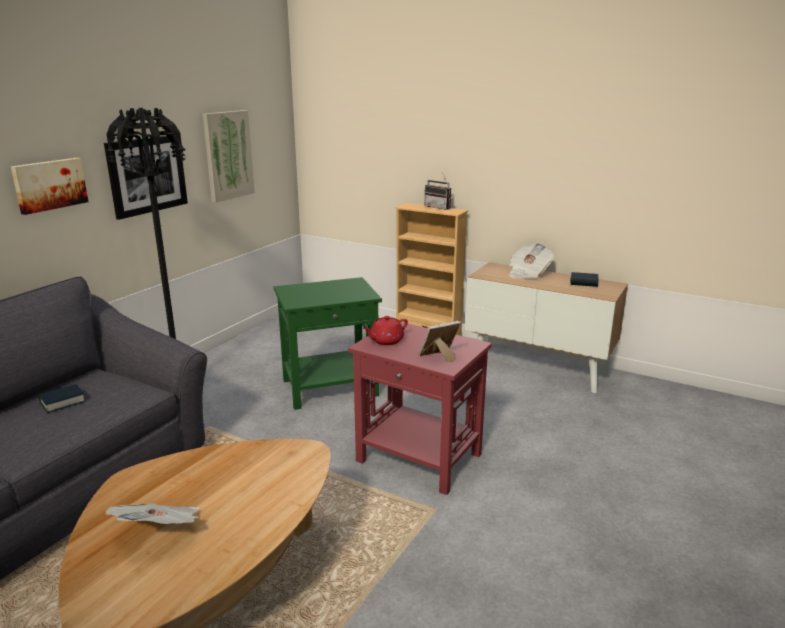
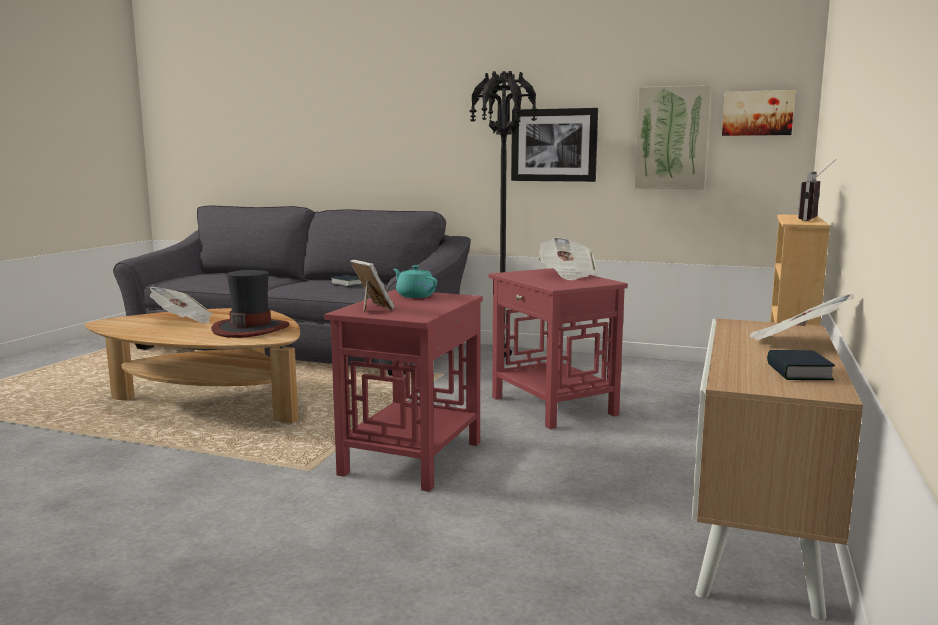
camera: 80 degrees right, 10 degrees down
(49, 184) = (458, 139): picture -> picture (757, 113)
(251, 470) = (251, 329): none -> hat
(317, 287) = (567, 275): none -> newspaper
(330, 388) = (552, 406): green side table -> red side table
(386, 341) = (415, 295): red teapot -> turquoise teapot

